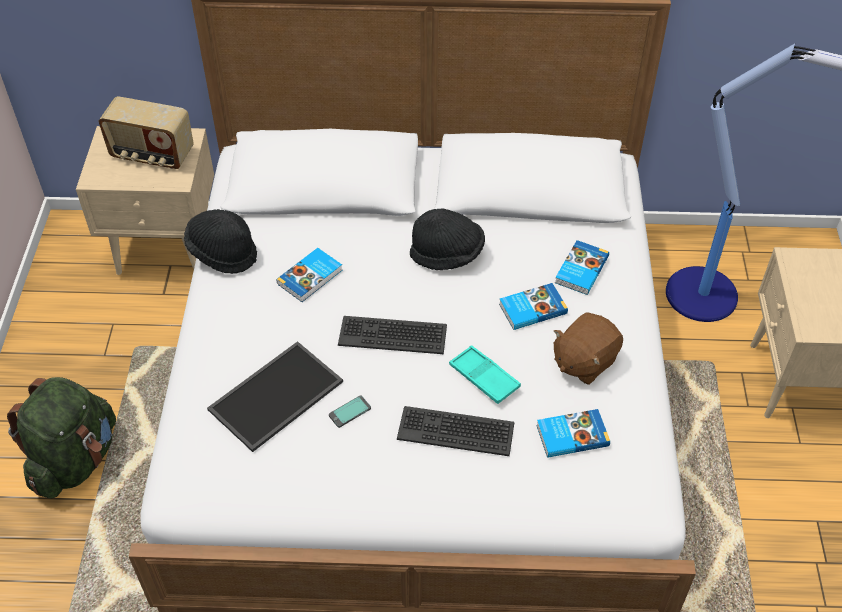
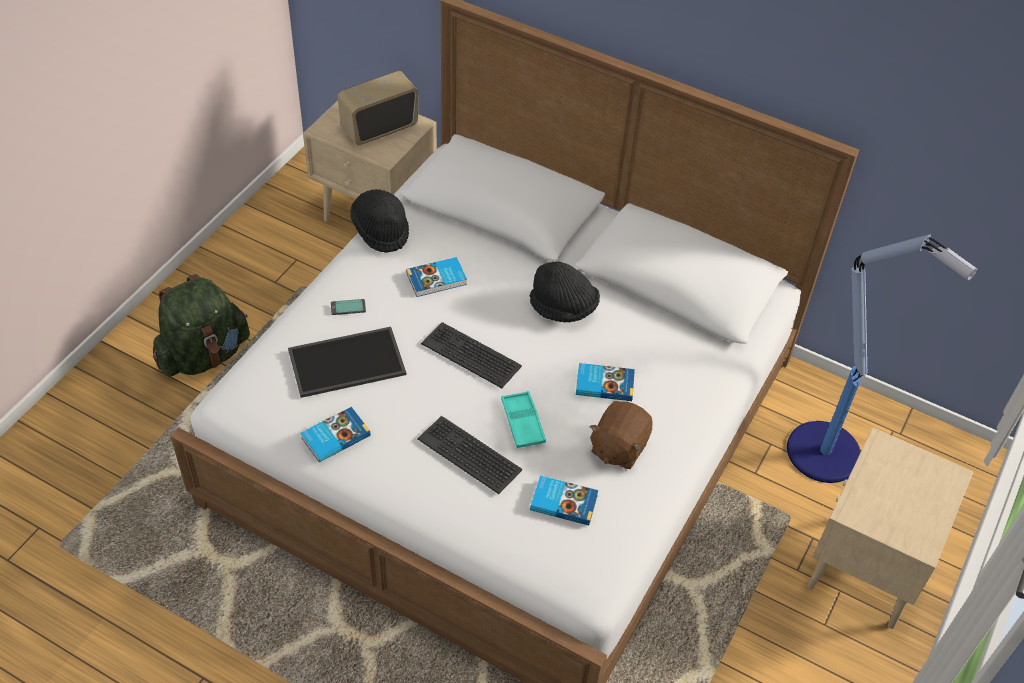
camera: 25 degrees right, 0 degrees up
(152, 155) = (379, 128): radio -> radio turned 105 degrees clockwise
(350, 412) = (395, 401): phone -> phone (348, 308)
(580, 270) = (671, 369): book -> book (334, 436)
(584, 361) = (618, 447): brown plush toy -> brown plush toy turned 45 degrees counterclockwise

